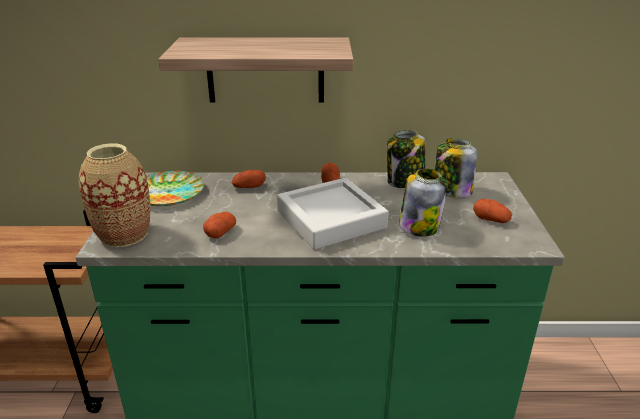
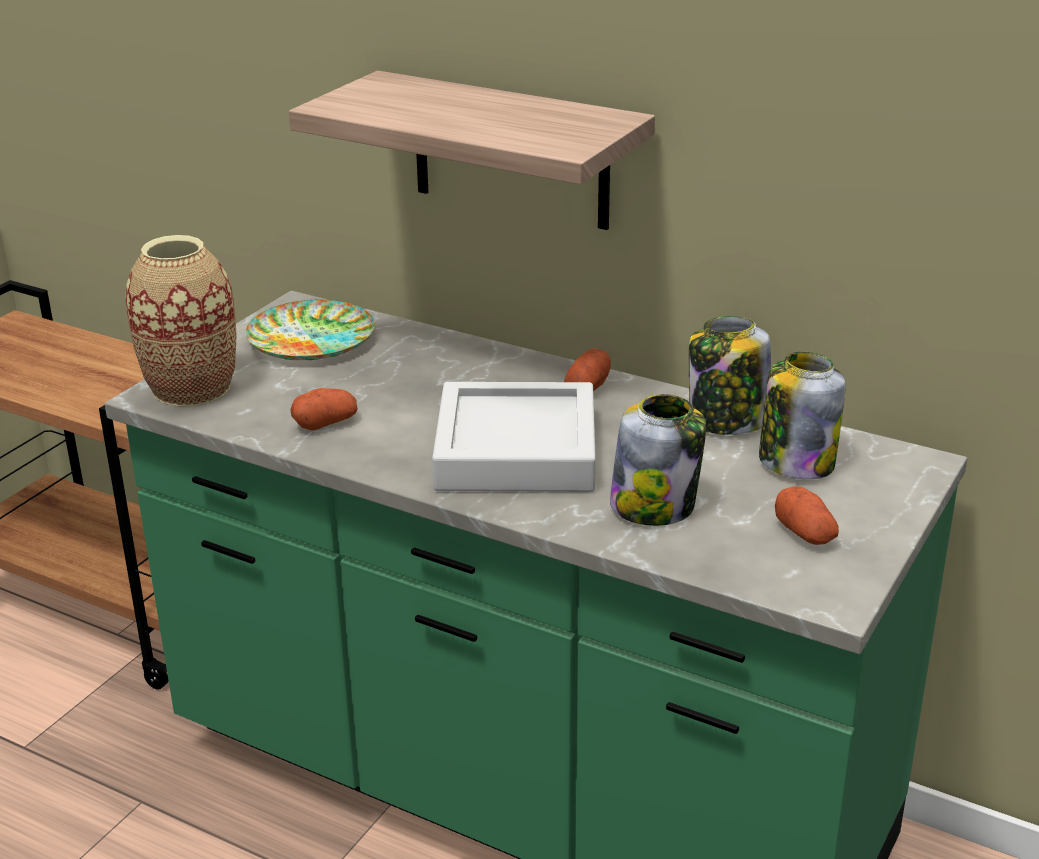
camera: 30 degrees right, 0 degrees up
(249, 187) = (443, 361): potato -> none

